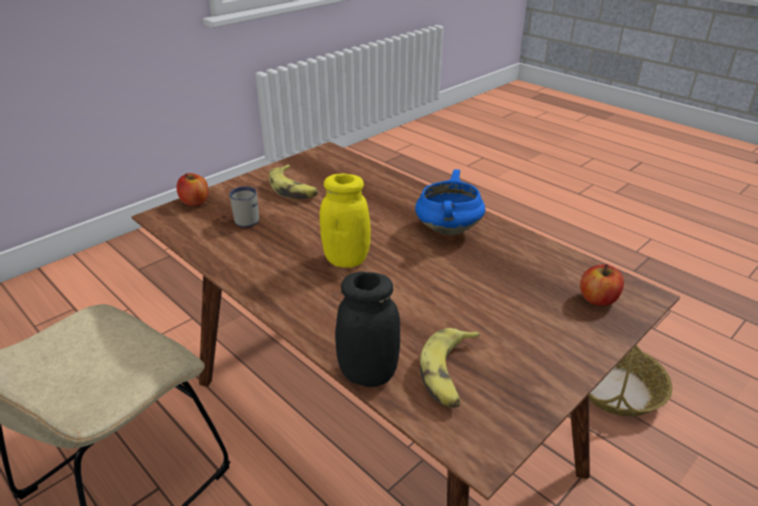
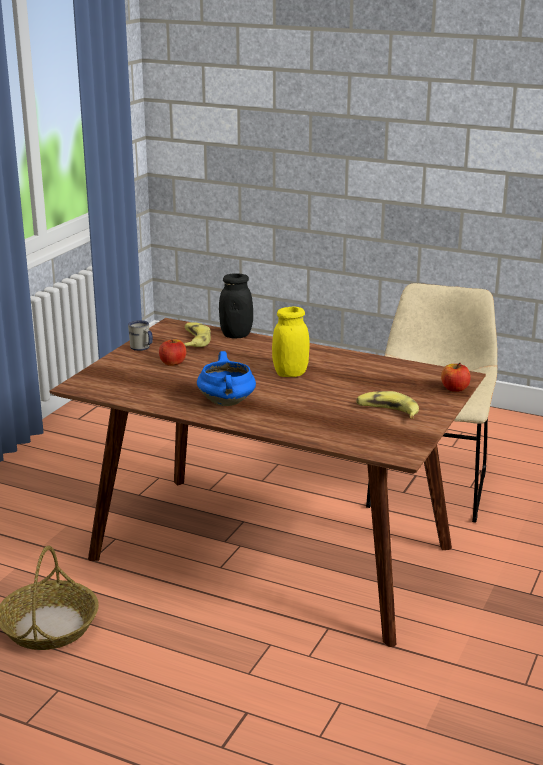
camera: 160 degrees right, 10 degrees down
(246, 219) = (394, 384): white mug -> white mug (142, 348)
(598, 299) = (108, 380): apple -> apple (173, 363)

